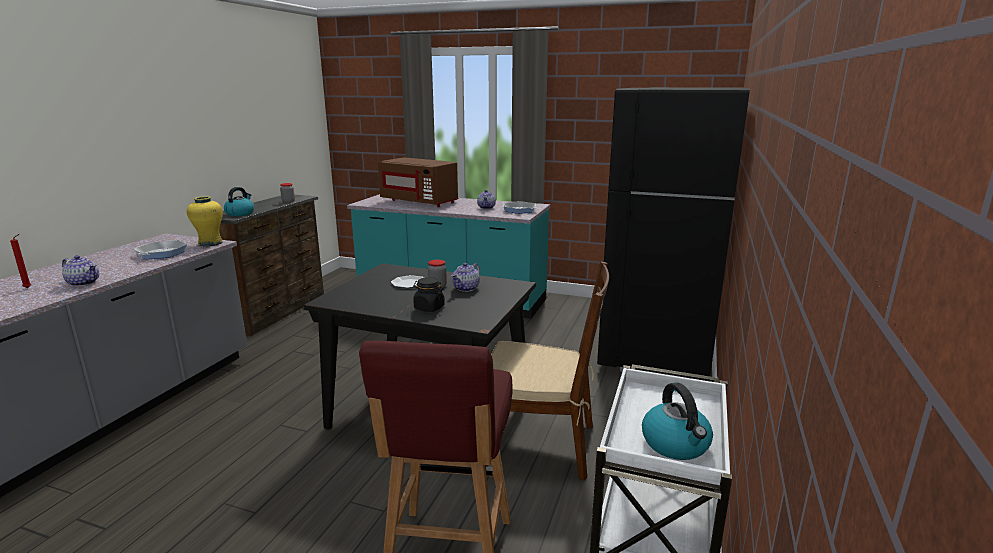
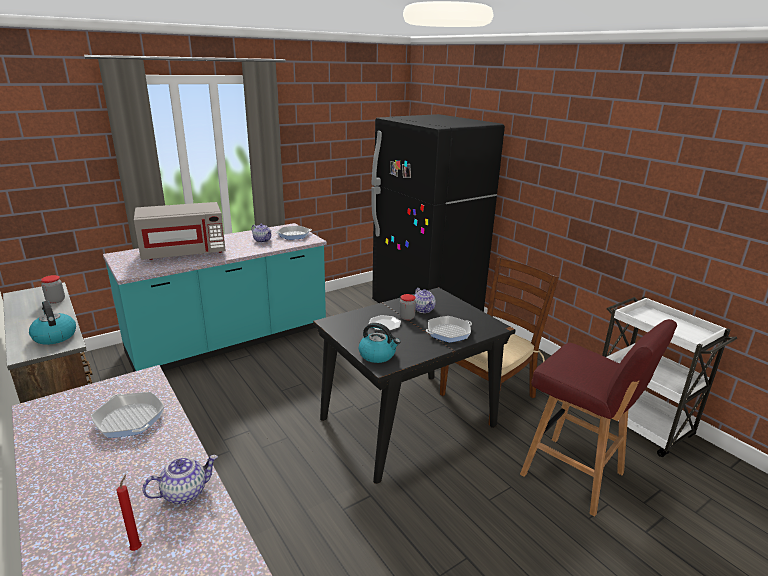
camera: 55 degrees left, 5 degrees up
(210, 243) = (140, 381): yellow vase -> none
(419, 202) = (184, 253): brown microwave -> grey microwave
(429, 308) = (448, 332): black jar -> frying pan
(676, 444) = (686, 330): kettle -> kettle (378, 355)

